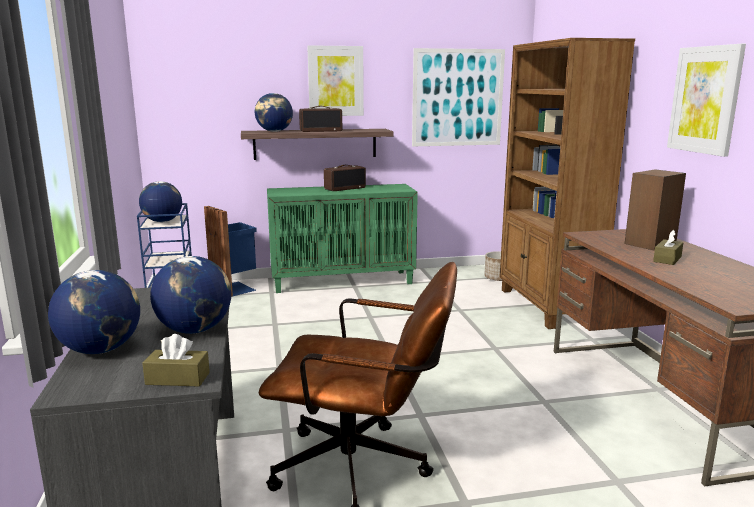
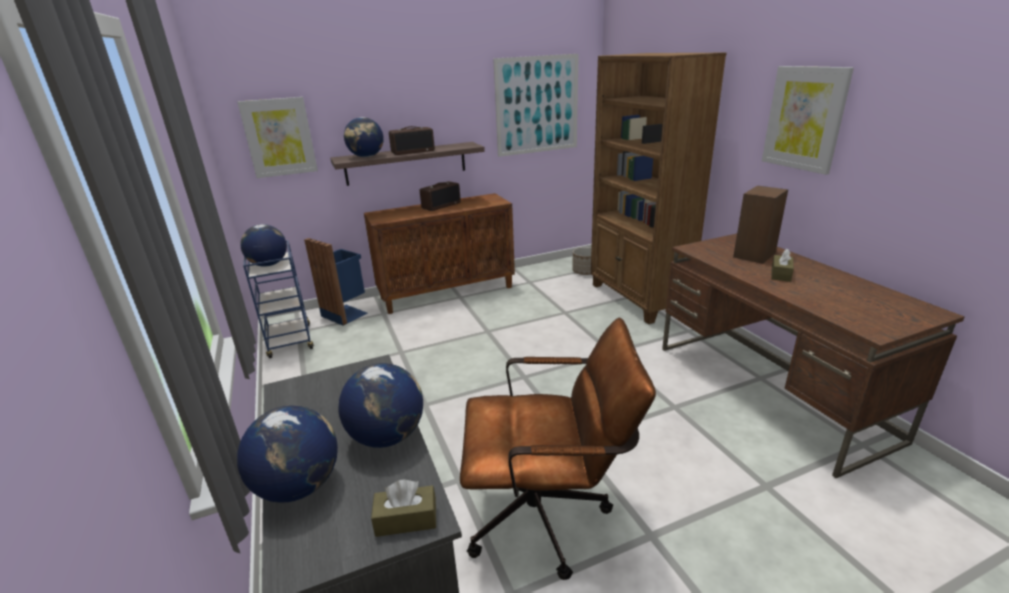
camera: 10 degrees left, 10 degrees up
(335, 81) = (420, 98): picture -> picture (279, 137)
(343, 281) = (447, 292): green cabinet -> brown cabinet

